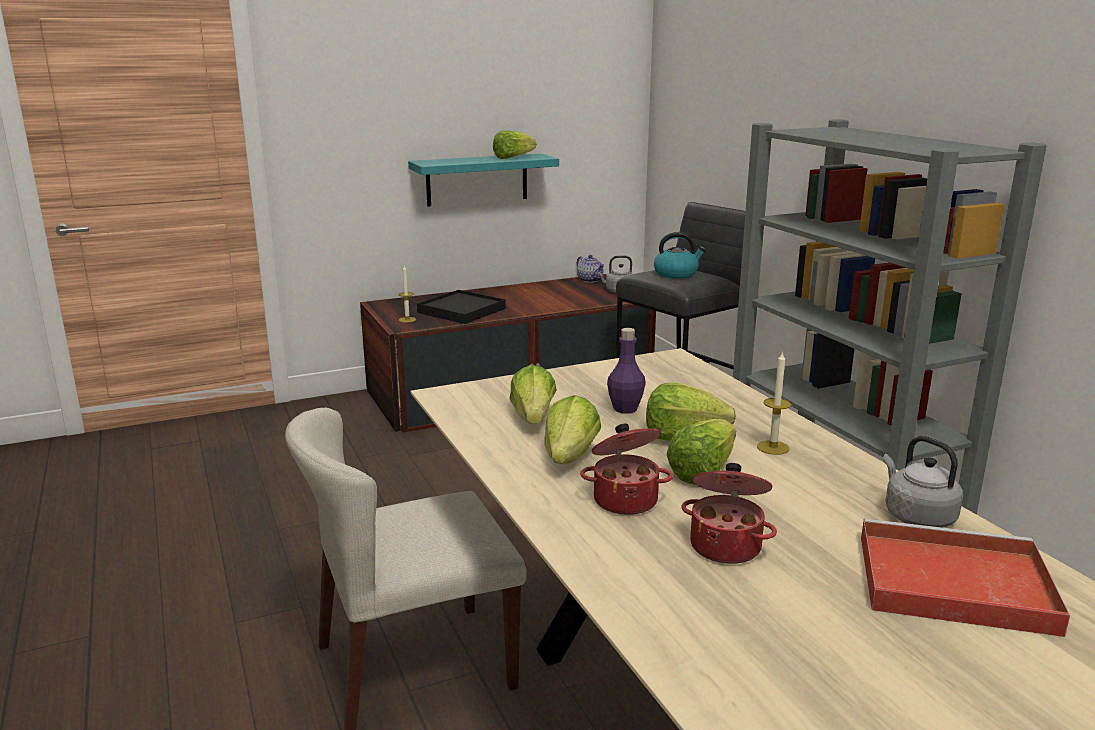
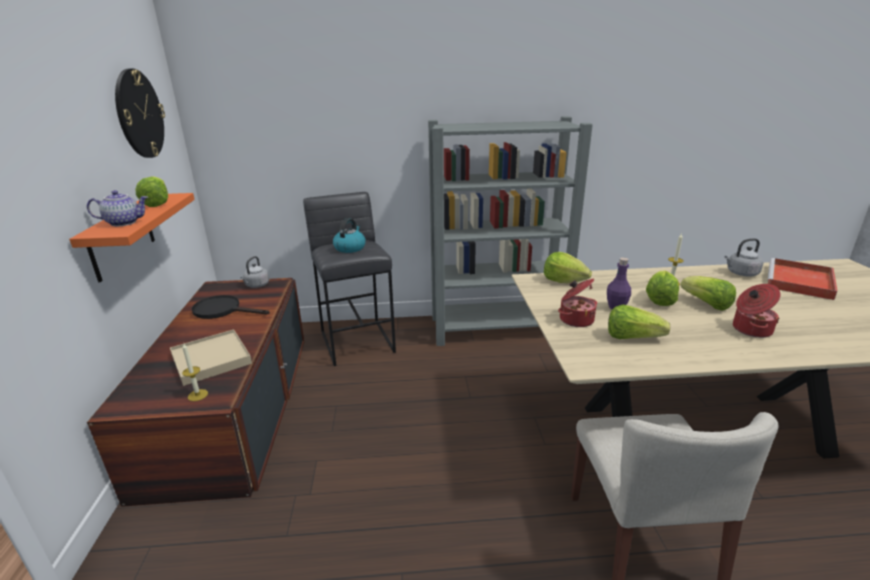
camera: 70 degrees left, 5 degrees up
(462, 310) = (211, 359): black tray -> beige tray
(477, 179) = (121, 236): turquoise shelf -> orange shelf
(551, 293) = (223, 310): none -> black frying pan
(562, 74) = (139, 114): none -> wall clock
(569, 458) = (696, 335): lettuce -> lettuce (563, 281)
(590, 280) = (213, 289): teapot -> teapot (124, 222)
(726, 546) = (792, 315): cooking pot -> cooking pot (575, 319)

